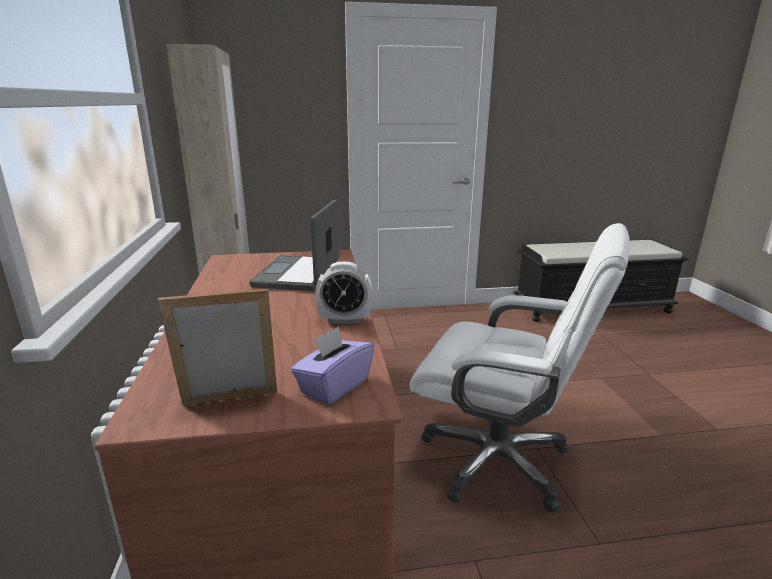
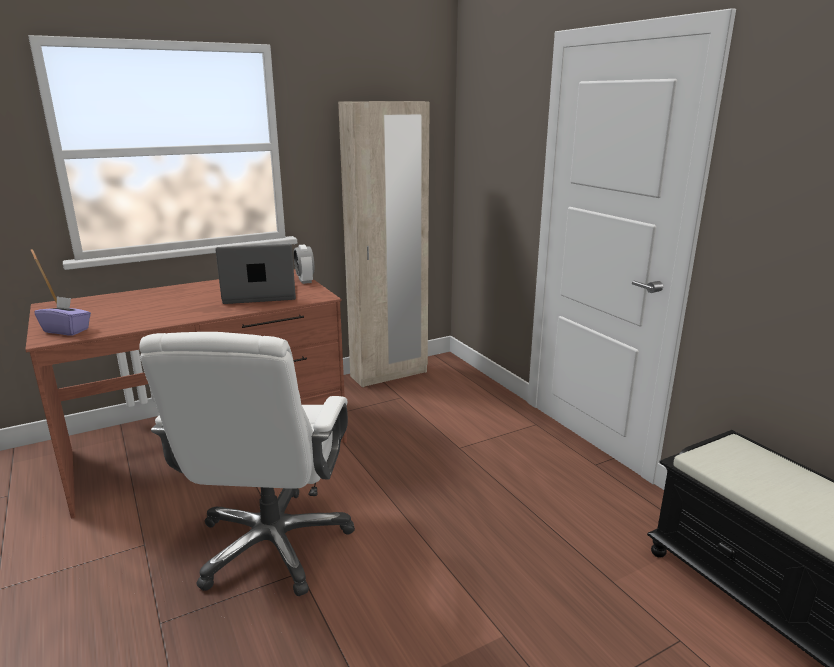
camera: 70 degrees right, 0 degrees up
(345, 320) = (165, 319): alarm clock -> alarm clock (305, 280)

